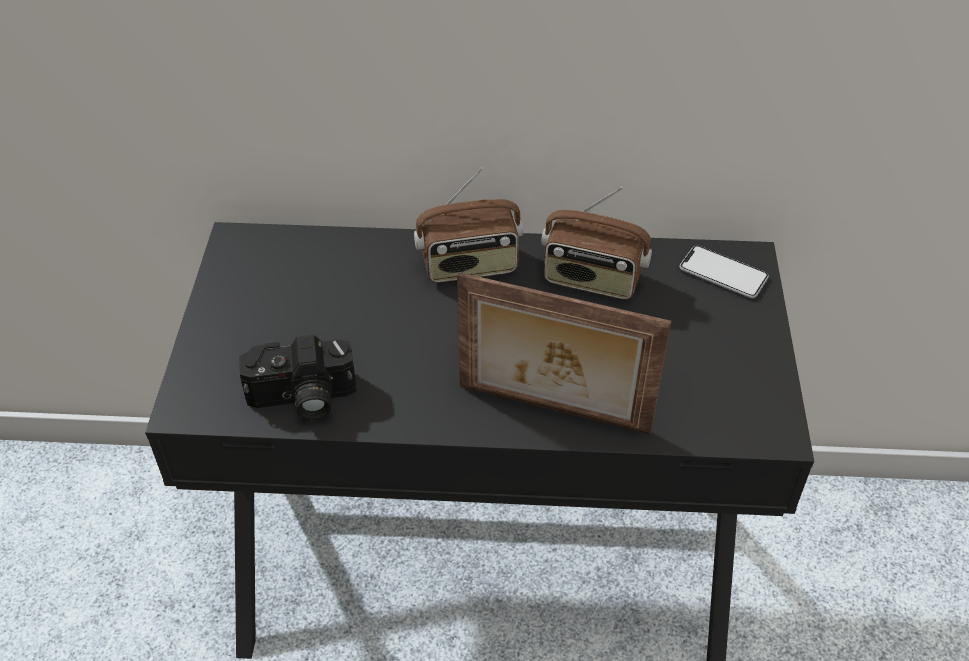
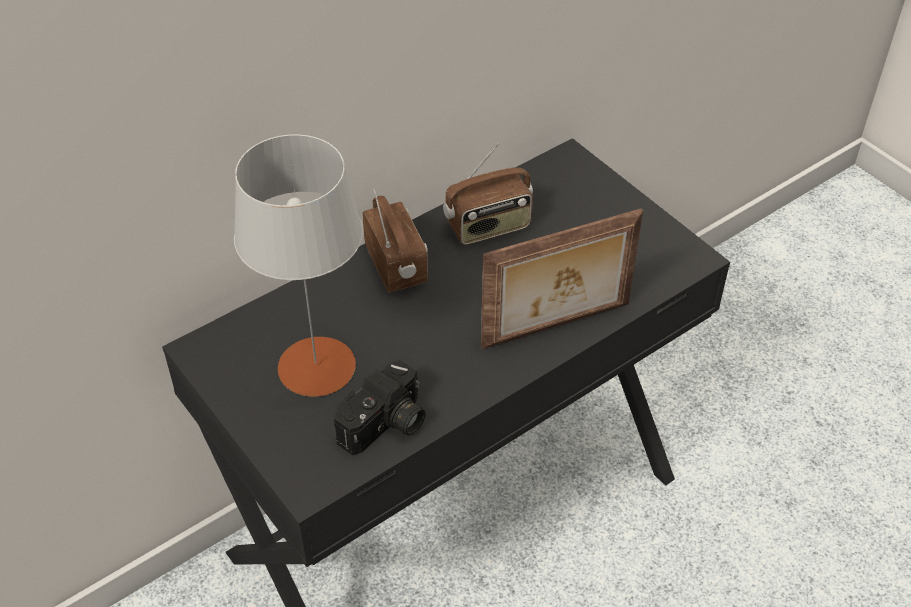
camera: 40 degrees left, 0 degrees up
(305, 311) = (316, 366): none -> grey table lamp
(469, 266) = (397, 266): radio -> radio turned 60 degrees counterclockwise
(723, 273) = (564, 176): phone -> none

